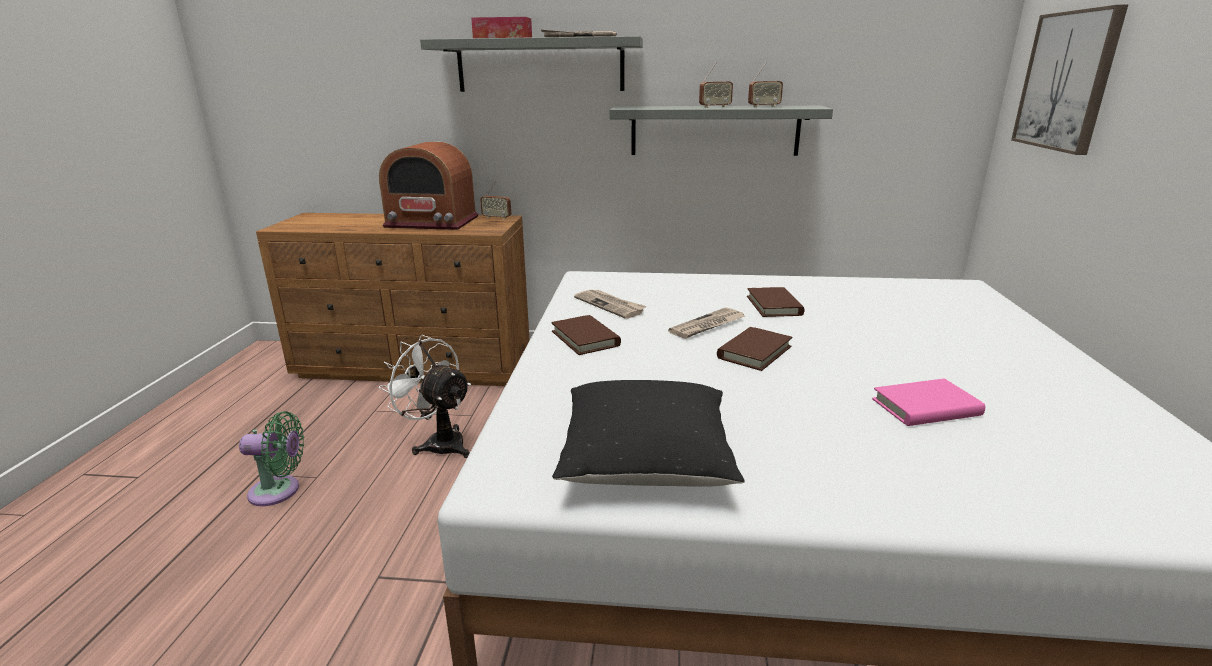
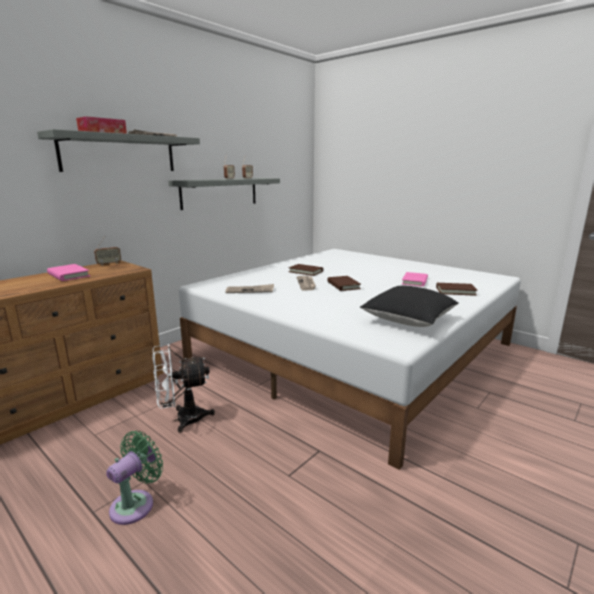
camera: 55 degrees left, 5 degrees down
(432, 222) = (68, 275): radio -> pink book
(585, 338) = (281, 303): brown book -> brown book (455, 291)
(1067, 81) = (353, 165): picture -> none

